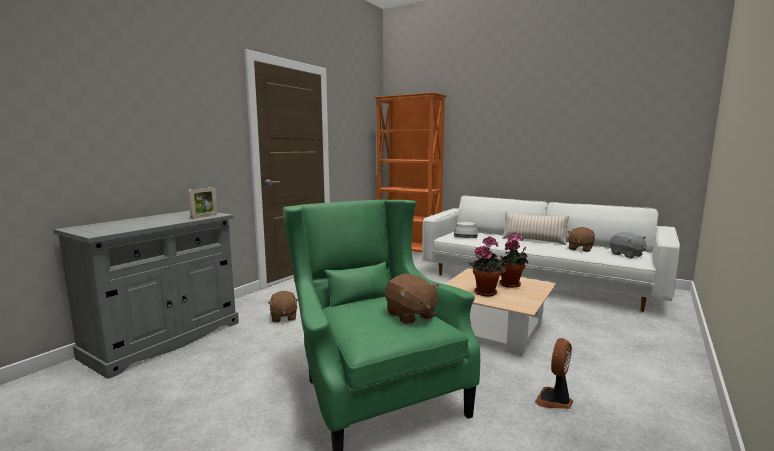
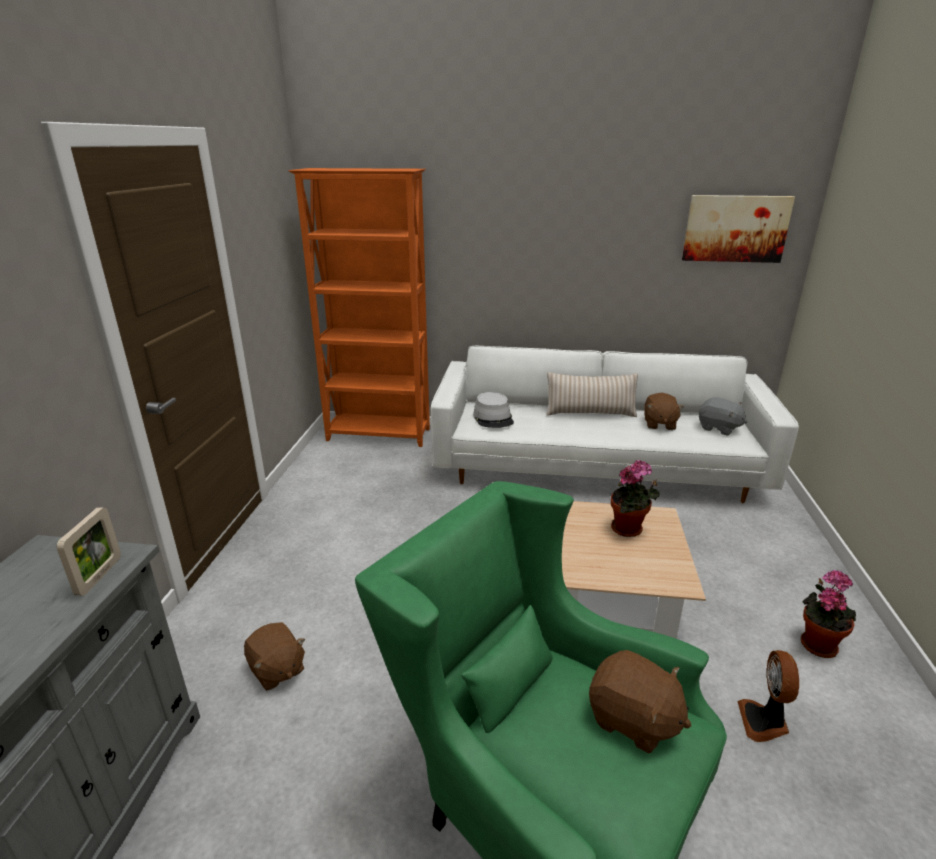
camera: 25 degrees left, 15 degrees up
(486, 292) = (611, 558): potted plant -> potted plant (817, 643)
(648, 120) = (735, 228): none -> picture

